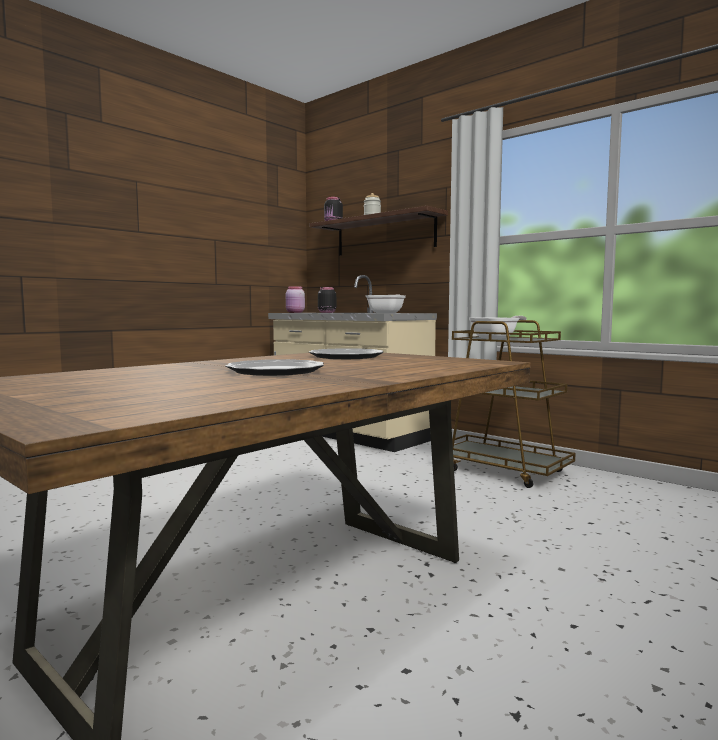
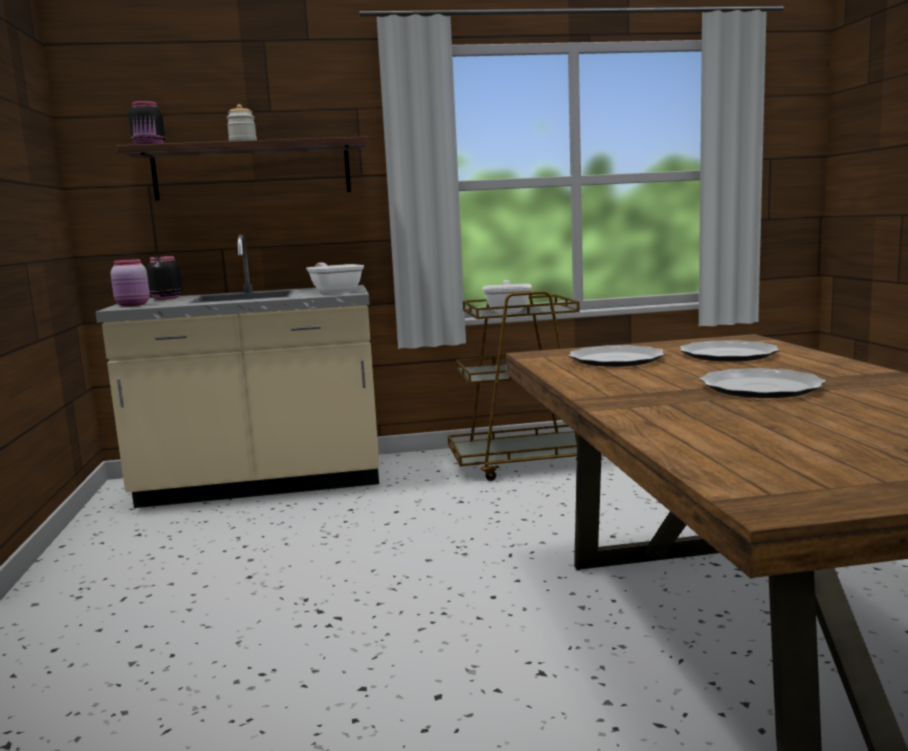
camera: 50 degrees left, 5 degrees up
(406, 363) = (727, 355): none -> plate

